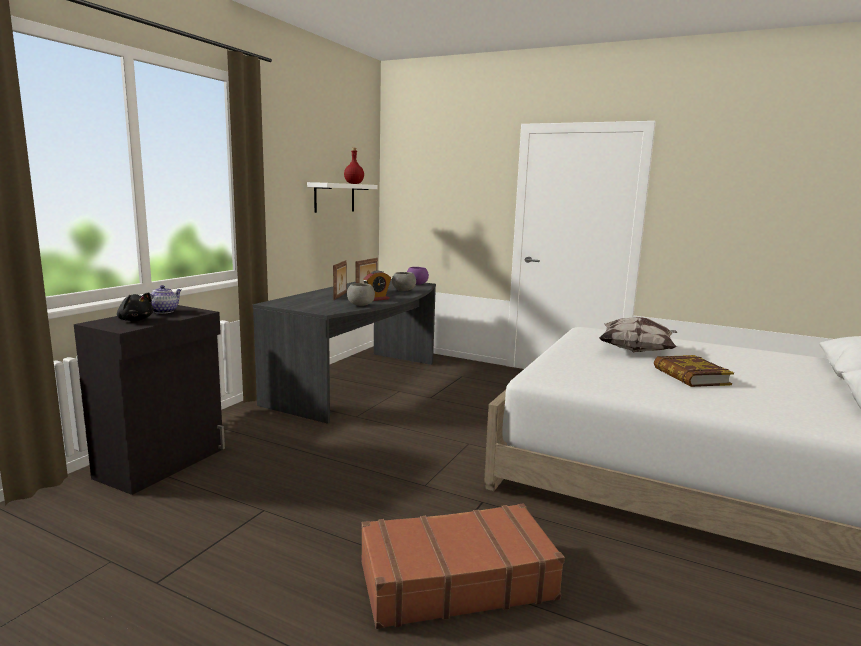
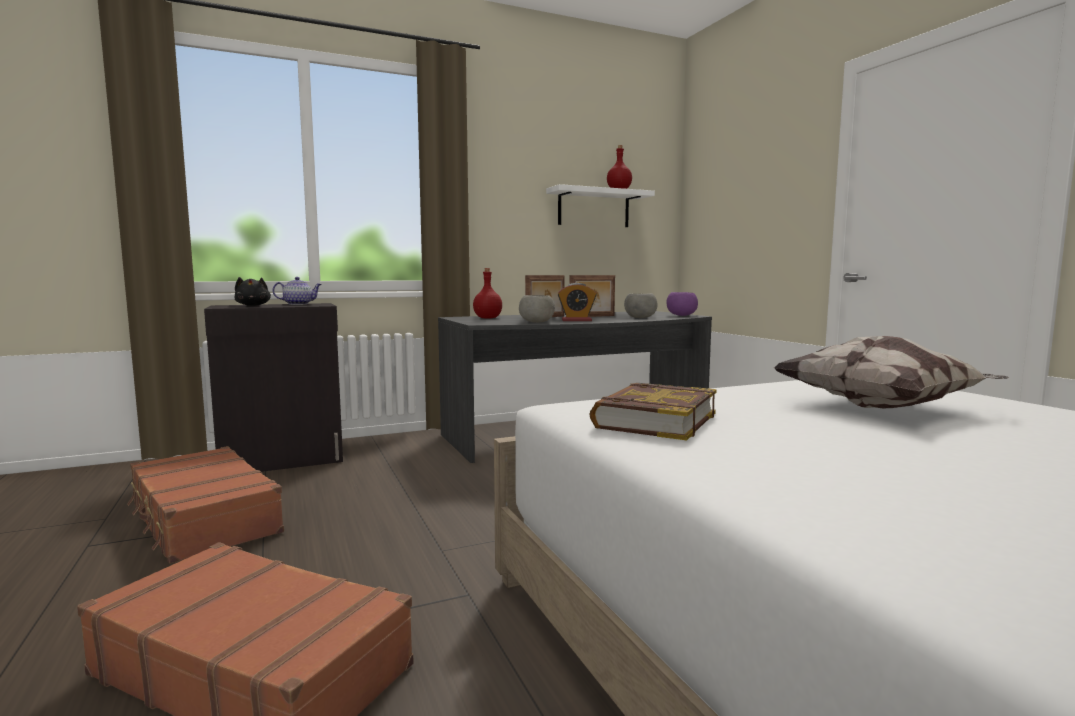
camera: 40 degrees right, 5 degrees down
(212, 528) = (203, 519): none -> brown suitcase
(302, 302) = (487, 318): none -> red bottle
(690, 376) = (897, 452): book -> book (654, 420)

